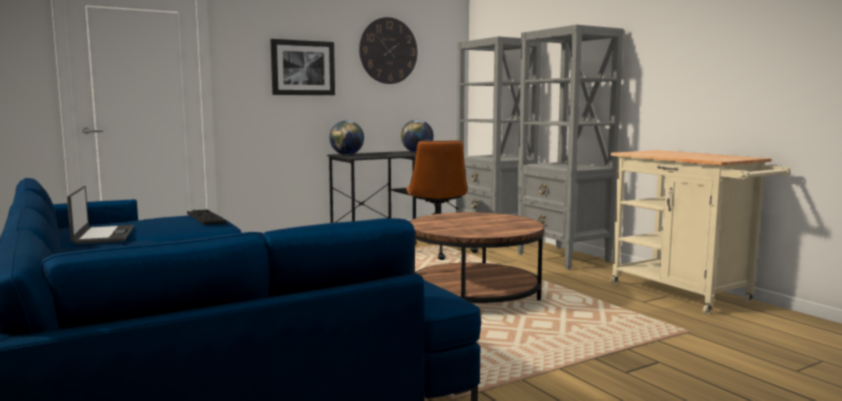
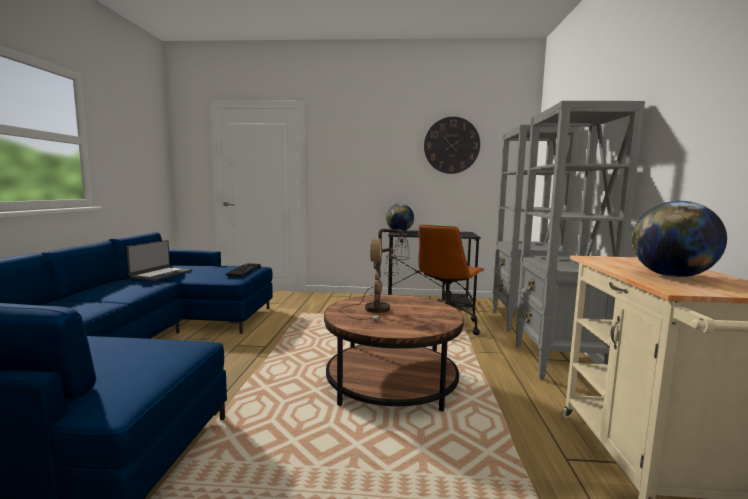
camera: 35 degrees right, 0 degrees up
(303, 68) = (374, 161): picture -> none
(417, 152) = (463, 234): globe -> globe (671, 276)
(457, 223) = (379, 309): none -> table lamp

